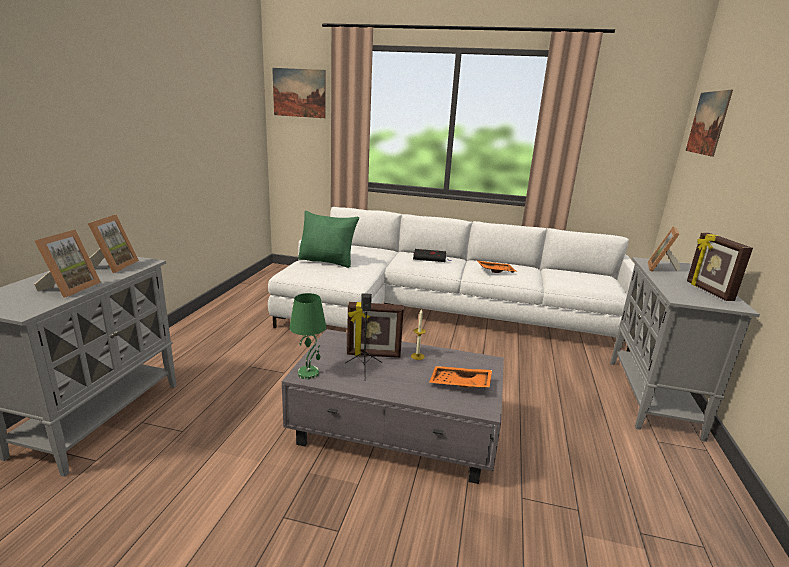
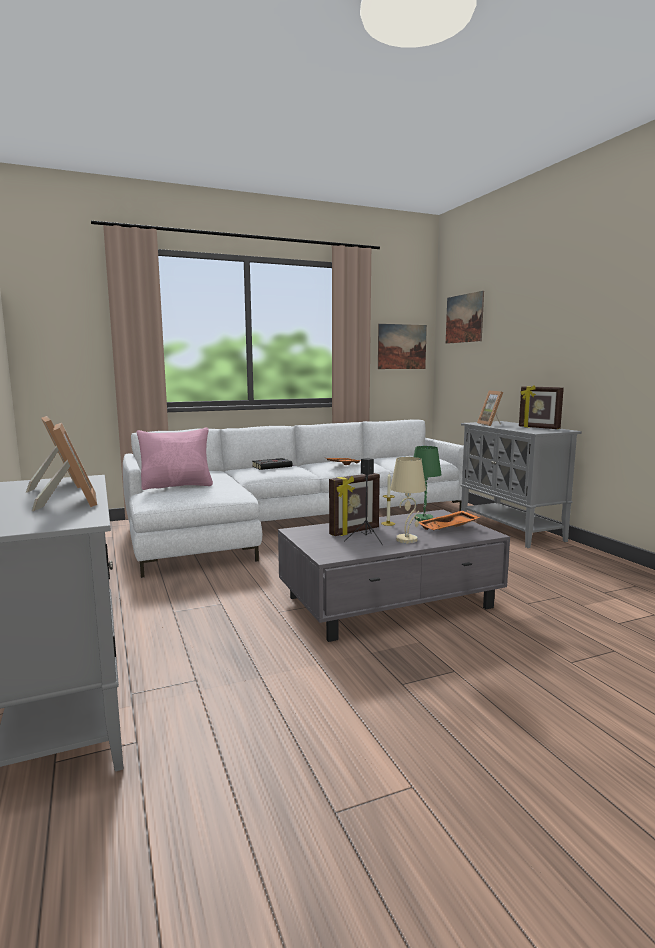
camera: 35 degrees left, 10 degrees down
(299, 93) = (57, 301): picture -> picture (402, 346)
(309, 373) = (330, 554): green table lamp -> green table lamp (423, 518)
(327, 261) = (177, 486): green pillow -> pink pillow
(395, 383) = (407, 539): none -> beige table lamp

